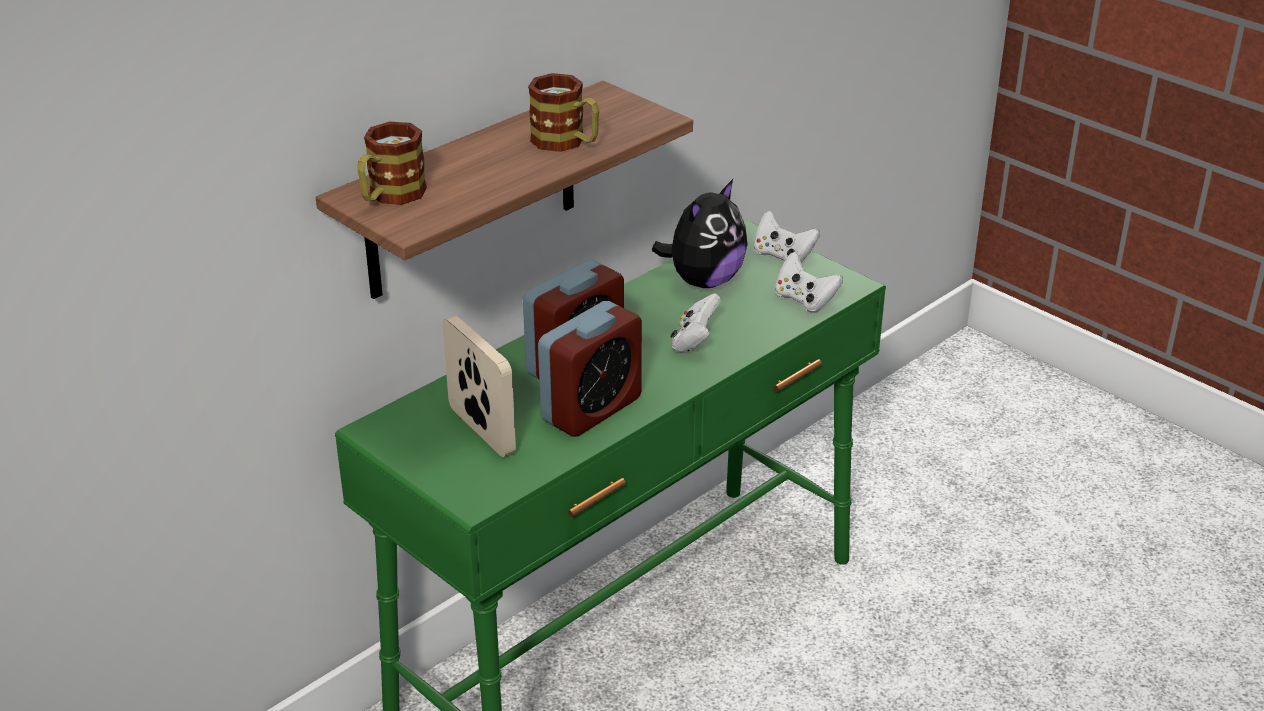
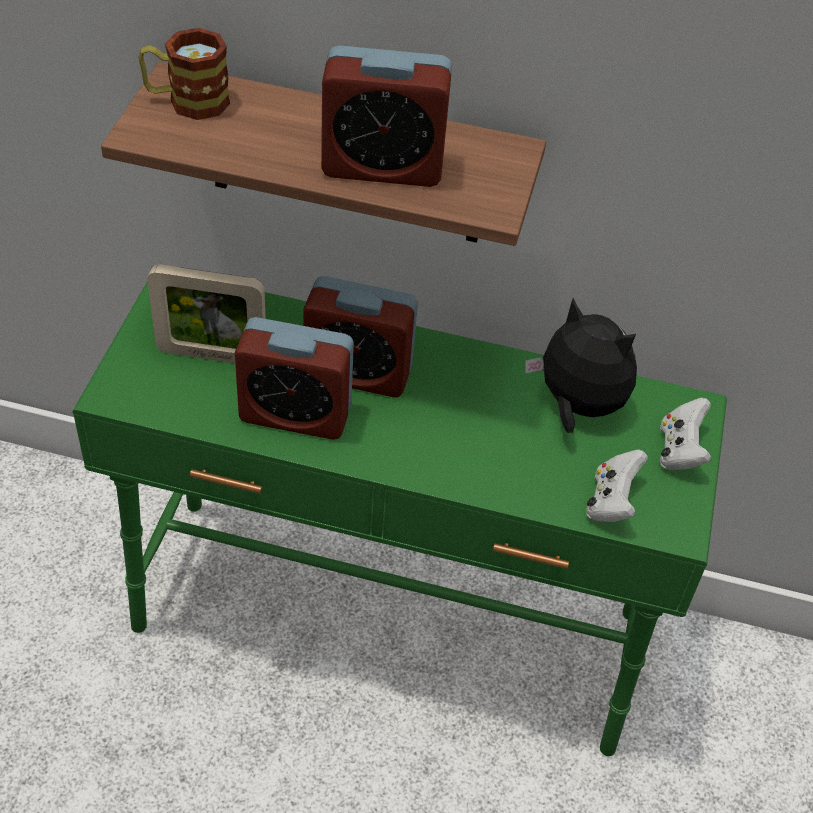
camera: 55 degrees right, 15 degrees up
(481, 431) = (212, 355): picture frame -> picture frame turned 75 degrees clockwise
(566, 142) = (382, 166): mug -> alarm clock
(694, 341) = (463, 443): white game controller -> none
(704, 281) = (577, 406): plush toy -> plush toy turned 150 degrees counterclockwise

